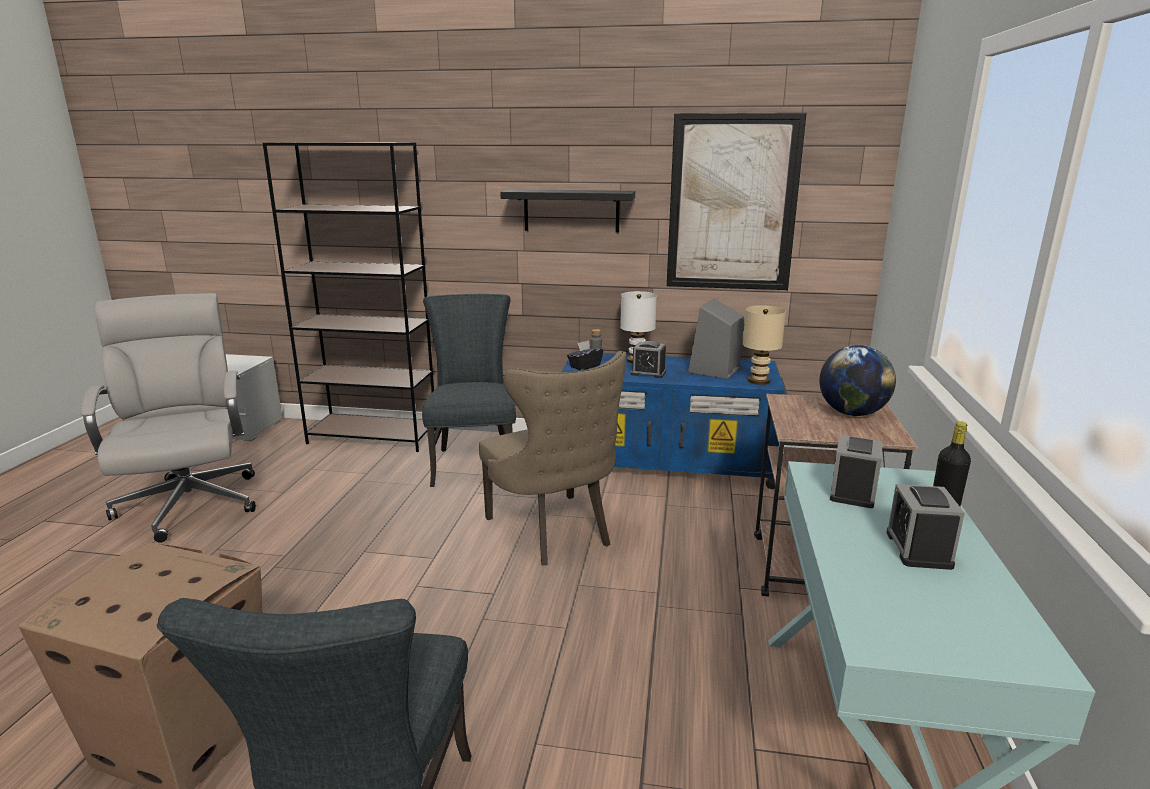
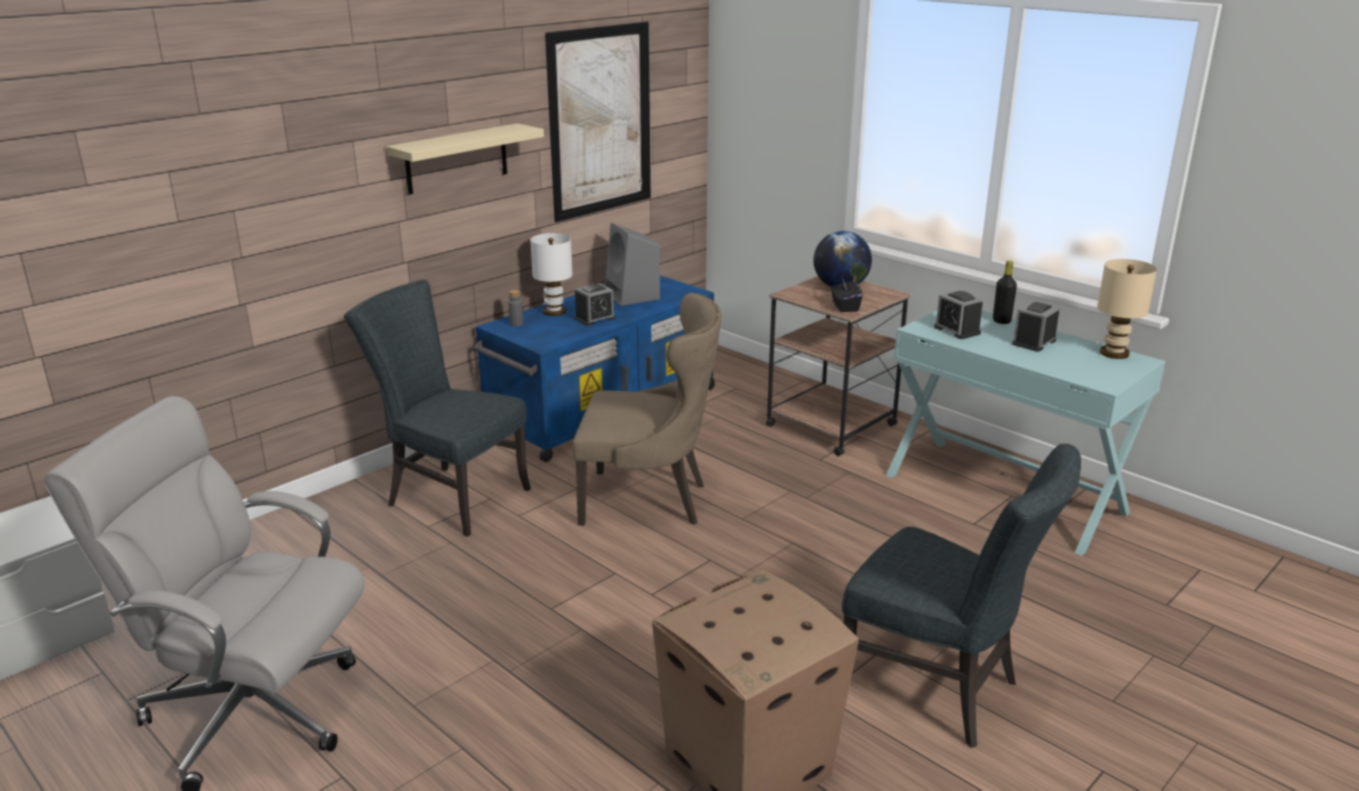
camera: 55 degrees left, 5 degrees up
(374, 437) = (272, 538): brown bookcase -> none
(571, 210) = (457, 159): black shelf -> beige shelf
(585, 366) = (530, 334): black tissue box -> black tissue box (844, 307)
(758, 381) = (681, 292): beige table lamp -> beige table lamp (1113, 353)
(918, 549) = (1034, 342): alarm clock -> alarm clock turned 90 degrees clockwise

